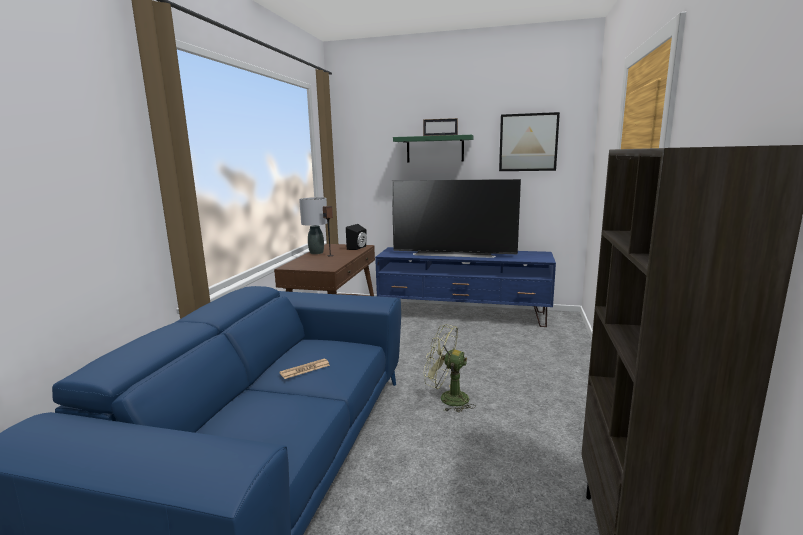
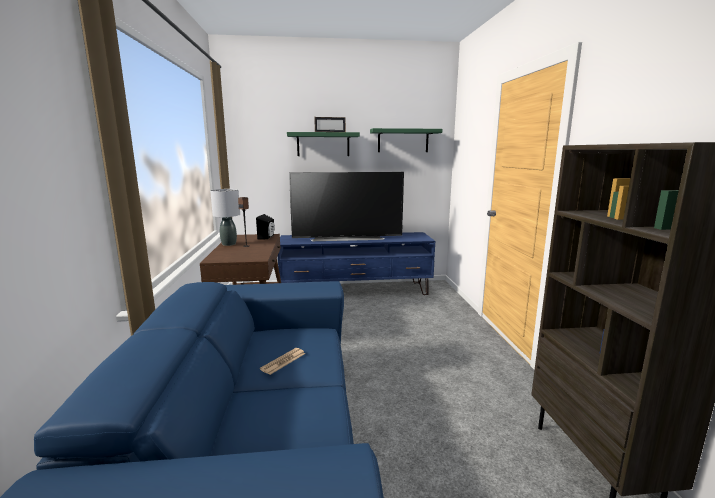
camera: 20 degrees left, 0 degrees up
(447, 398) = (386, 367): green fan -> none
(528, 142) = (403, 141): picture -> green shelf

